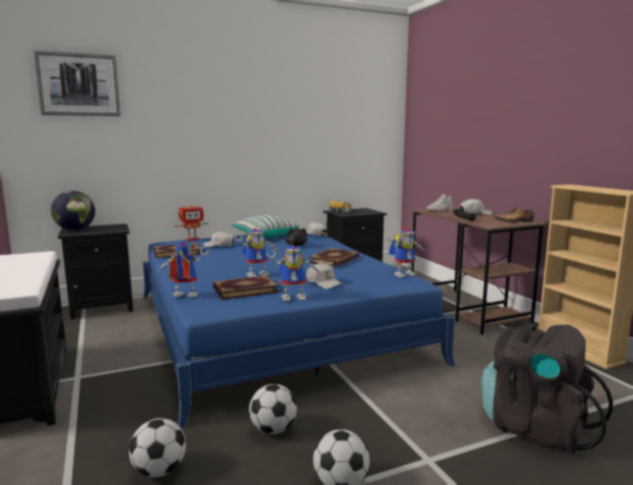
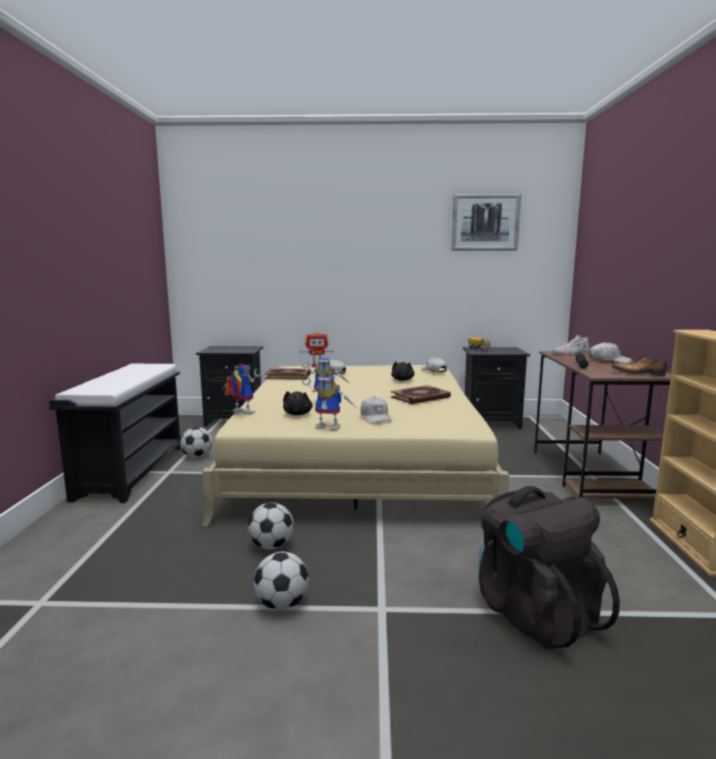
camera: 25 degrees right, 0 degrees up
(75, 230) = (216, 348): globe -> none
(79, 84) = (229, 219): picture -> picture (485, 222)
(159, 470) = (160, 554): football -> football (197, 457)
(245, 289) = (298, 414): book -> black plush toy
(264, 235) = (385, 368): pillow -> none
(271, 324) = (359, 457): blue bed -> beige bed
(404, 274) = (473, 420): toy robot -> none

